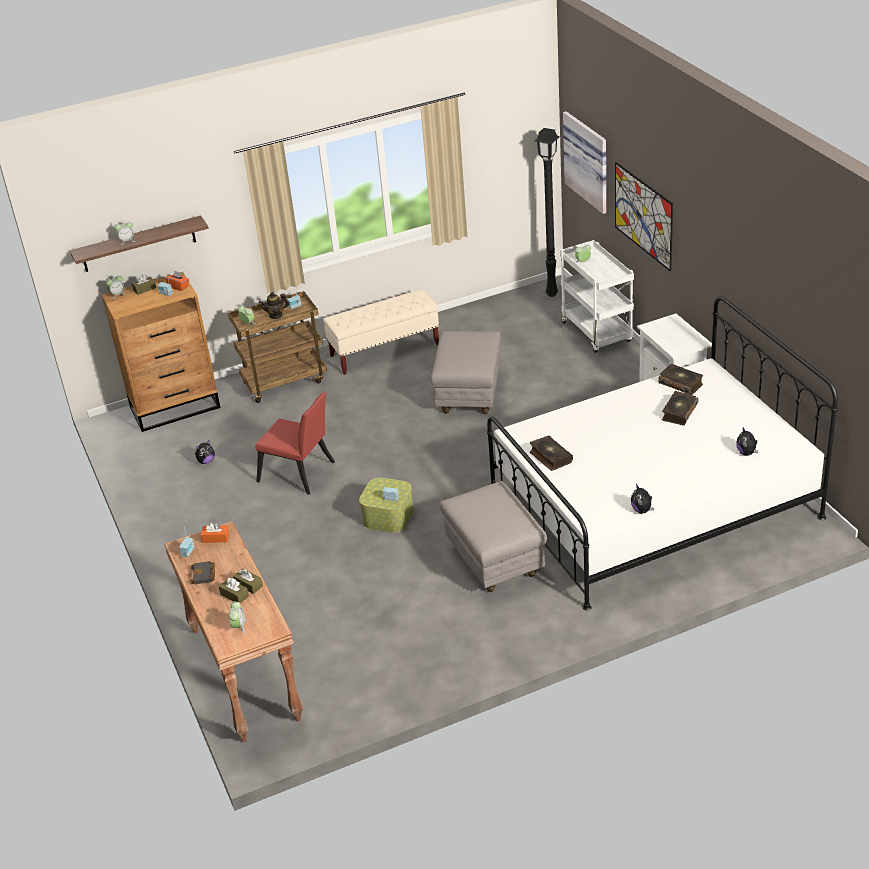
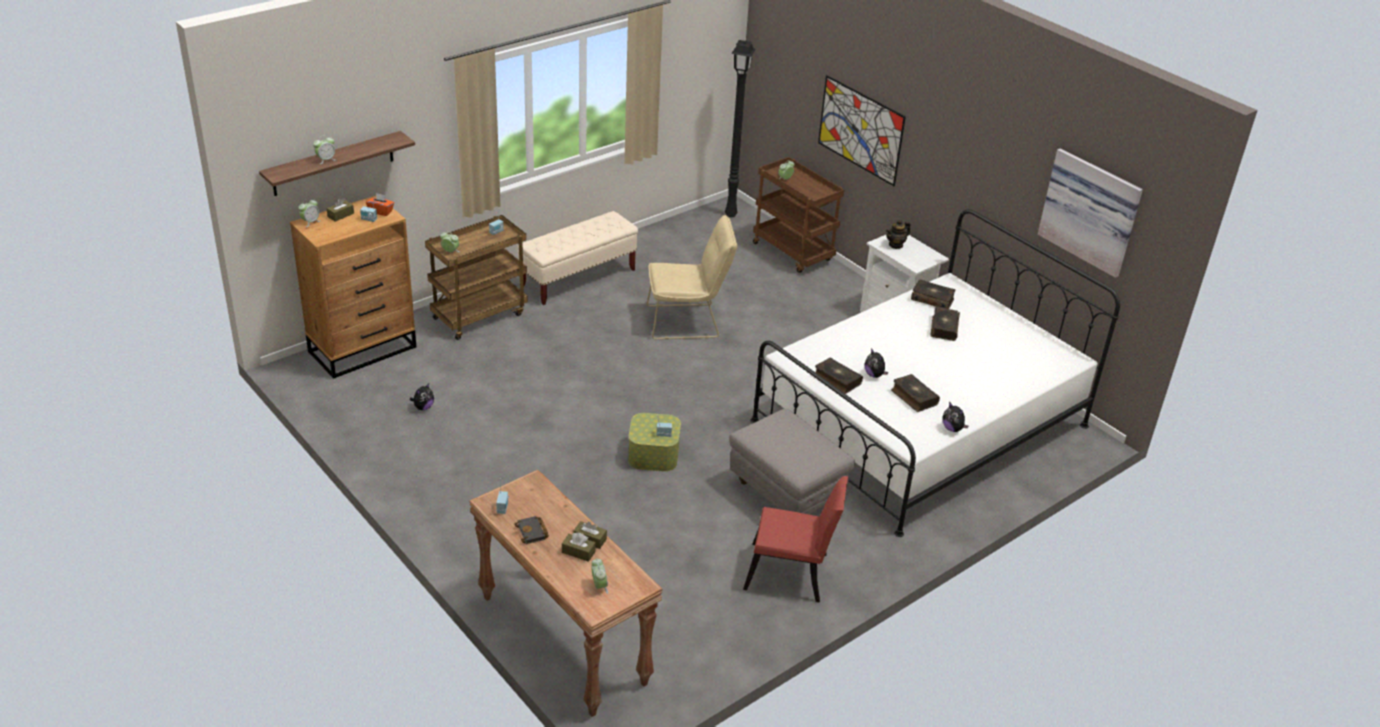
camera: 20 degrees left, 0 degrees up
(216, 538) = (528, 490): orange tissue box -> none
(276, 315) = (478, 242): teapot -> teapot (896, 245)
(300, 474) = (537, 415): red chair -> red chair (792, 574)
(469, 395) = (688, 321): grey ottoman -> beige chair
(588, 161) = (786, 74): picture -> picture (1091, 211)
(598, 333) = (794, 253): white cart -> brown cart
(617, 478) = (913, 397): none -> book
(747, 453) = (1026, 365): plush toy -> plush toy (874, 375)

